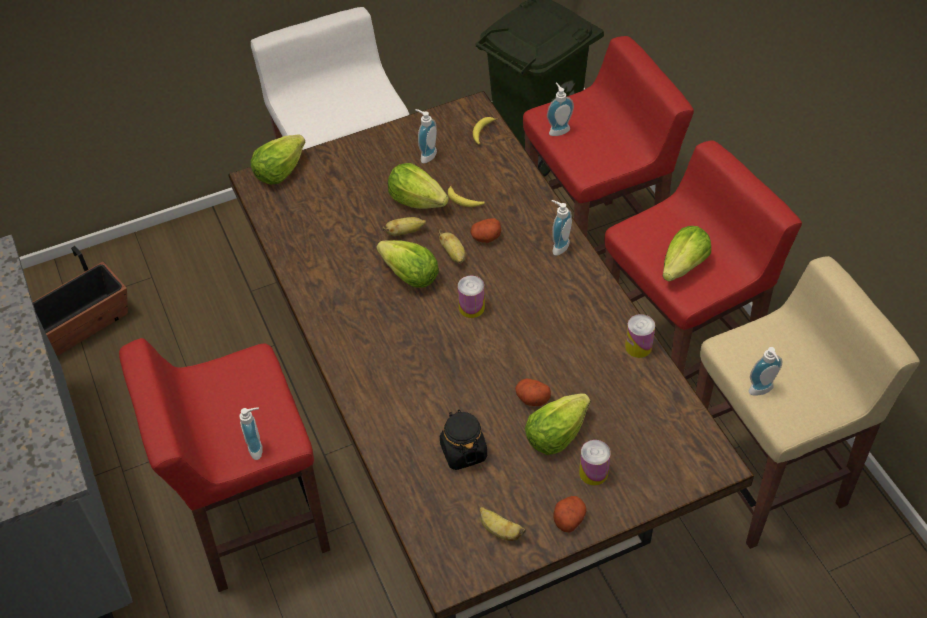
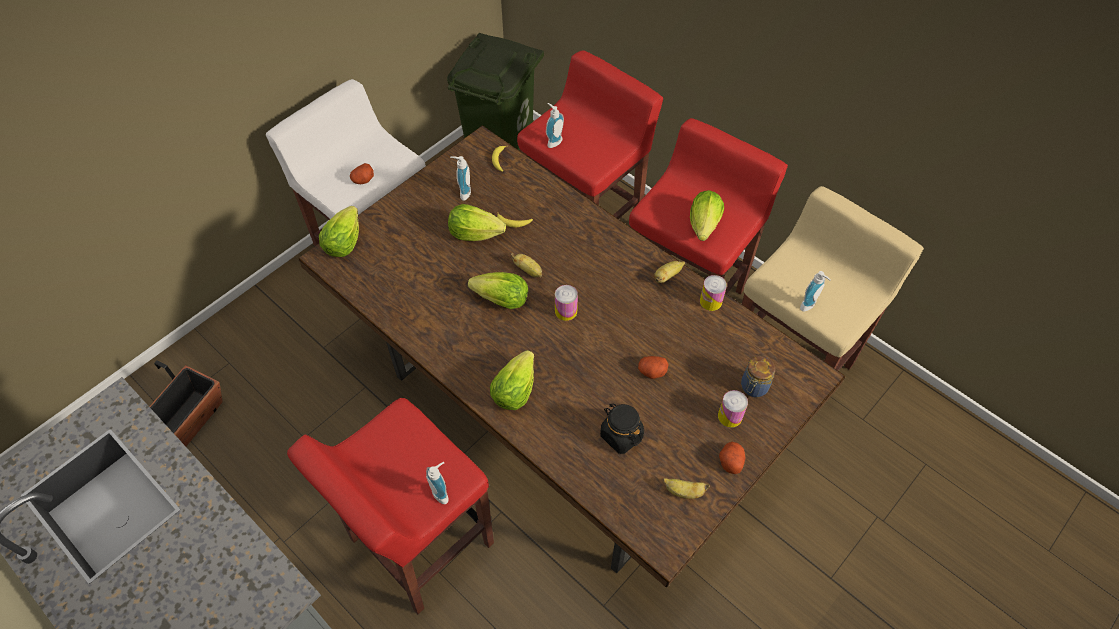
camera: 25 degrees left, 5 degrees up
(404, 232) = (478, 264): banana -> banana (667, 276)
(486, 237) = (547, 248): potato -> potato (363, 180)
(555, 435) = (685, 395): lettuce -> lettuce (514, 390)
(558, 246) = (608, 238): soap dispenser -> none
(637, 452) = (753, 387): none -> jar

